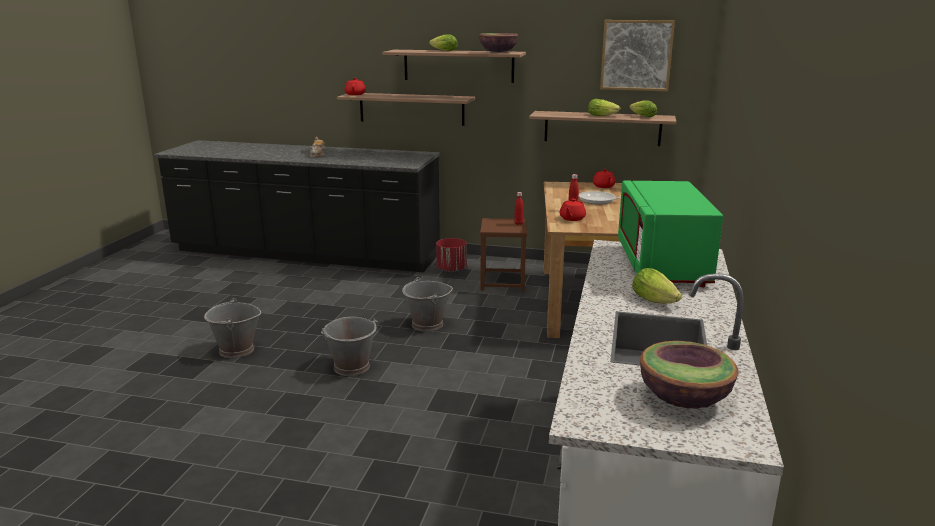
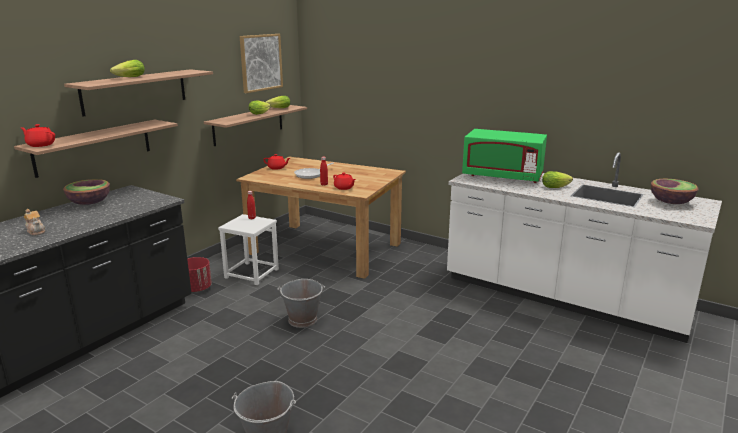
camera: 70 degrees left, 0 degrees up
(352, 367) = (356, 368): grey bucket -> none
(498, 52) = (183, 72): bowl -> bowl (90, 203)
(502, 282) = (251, 273): brown stool -> white stool

